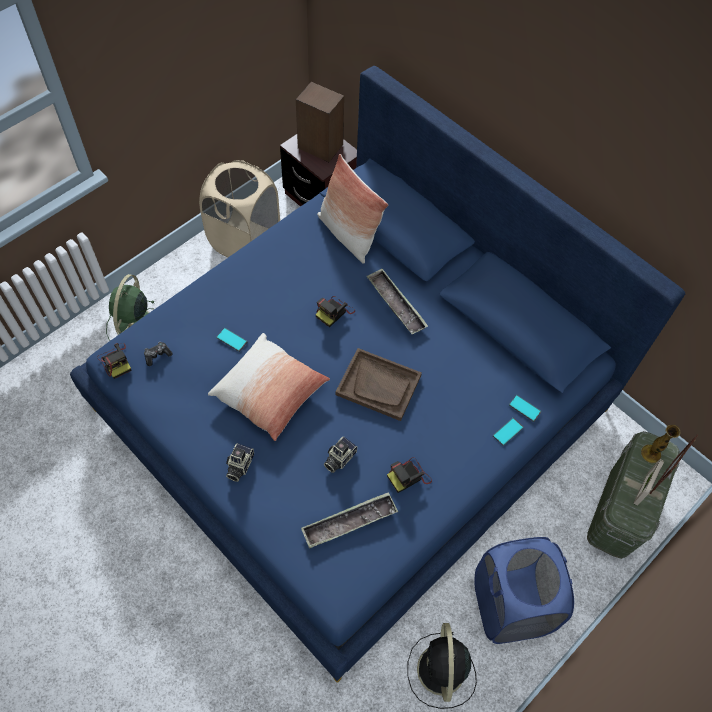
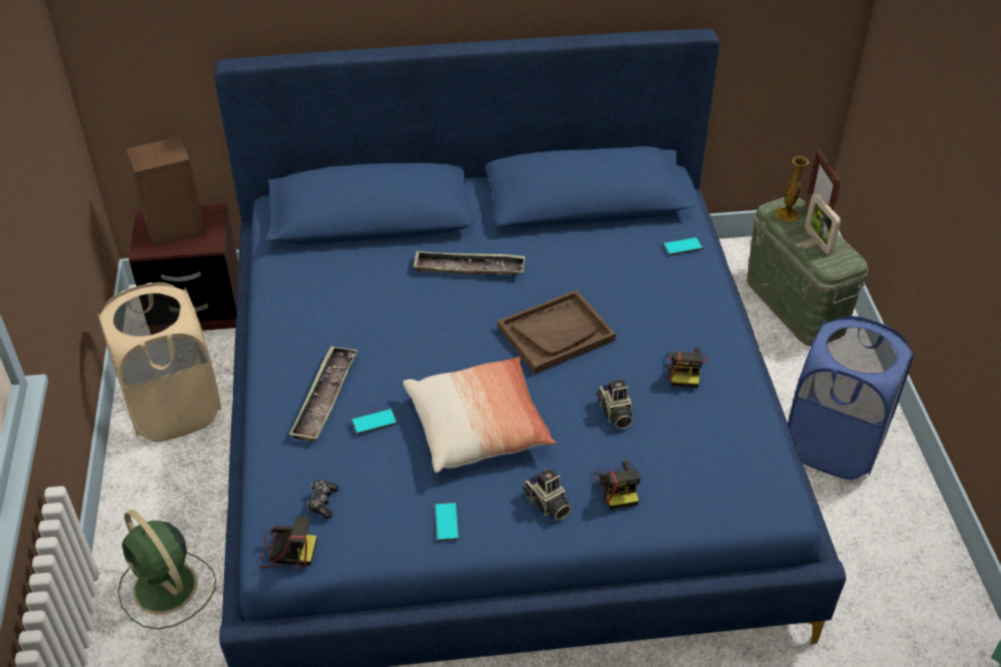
camera: 50 degrees left, 15 degrees down
(334, 312) = (428, 318): camera -> camera (617, 486)
(348, 235) = (339, 256): pillow -> none
(349, 522) = (699, 446): tray -> tray (325, 398)
(441, 672) = (866, 543): black fan -> none
(508, 431) = (697, 272): phone -> phone (446, 522)

